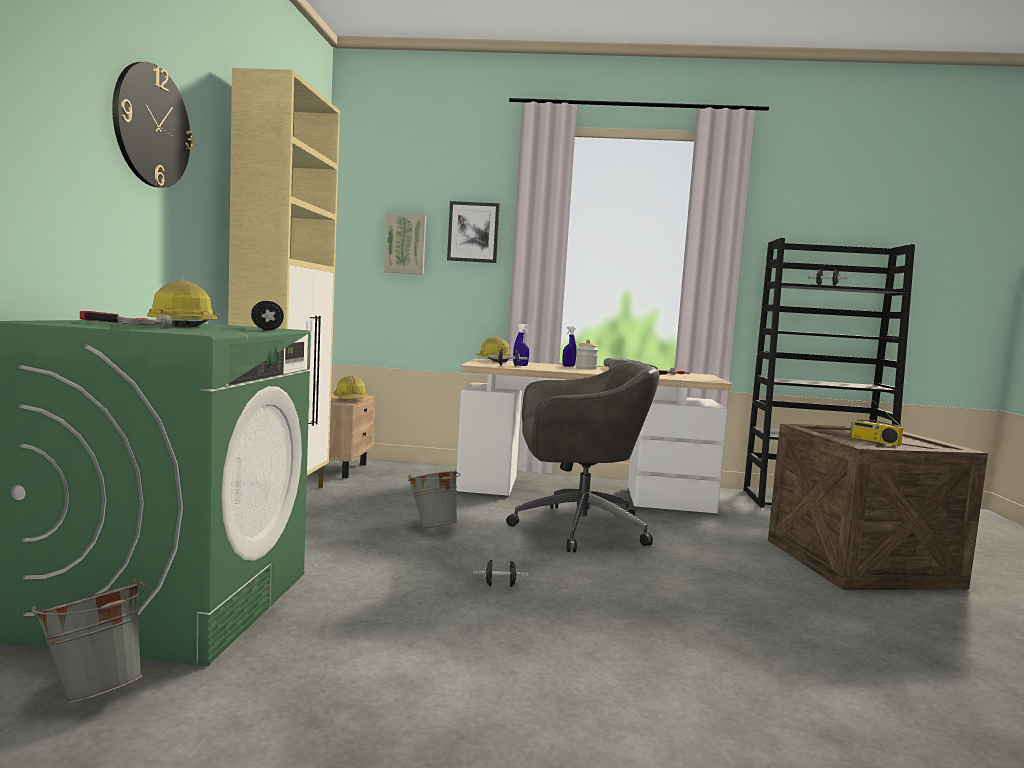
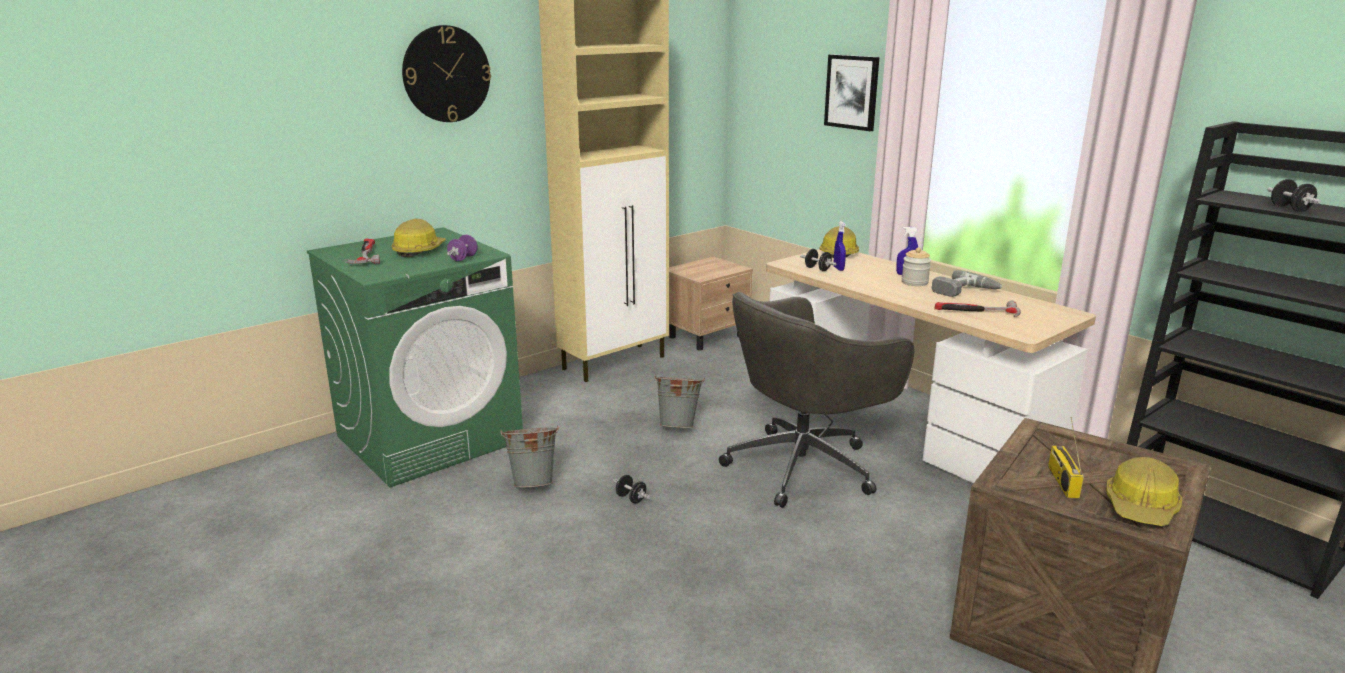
camera: 45 degrees right, 15 degrees up
(94, 690) = (334, 480): grey bucket -> grey bucket (533, 483)
(267, 329) = (463, 258): black dumbbell -> purple dumbbell
(350, 400) = (713, 274): hard hat -> hard hat (1141, 507)
(405, 244) = (790, 104): picture -> none
(575, 528) = (805, 466): grey office chair -> grey office chair turned 105 degrees clockwise

